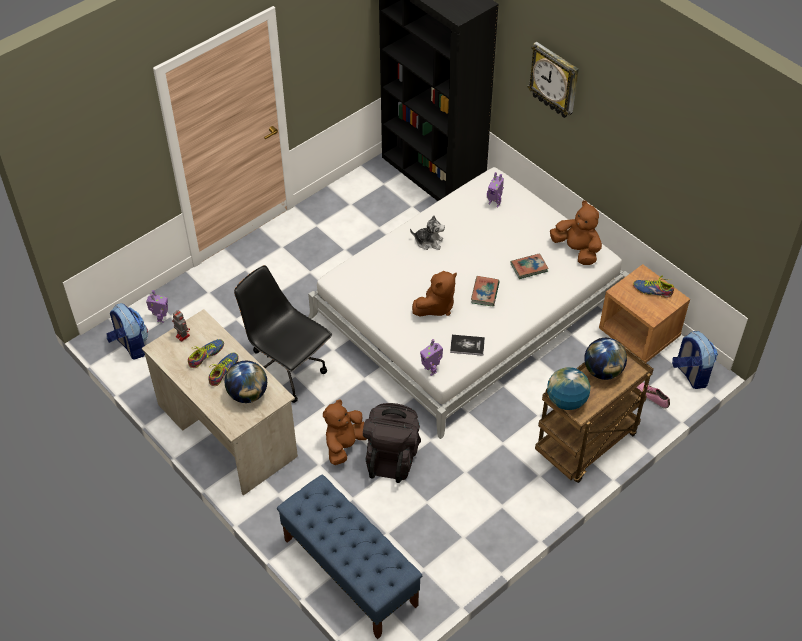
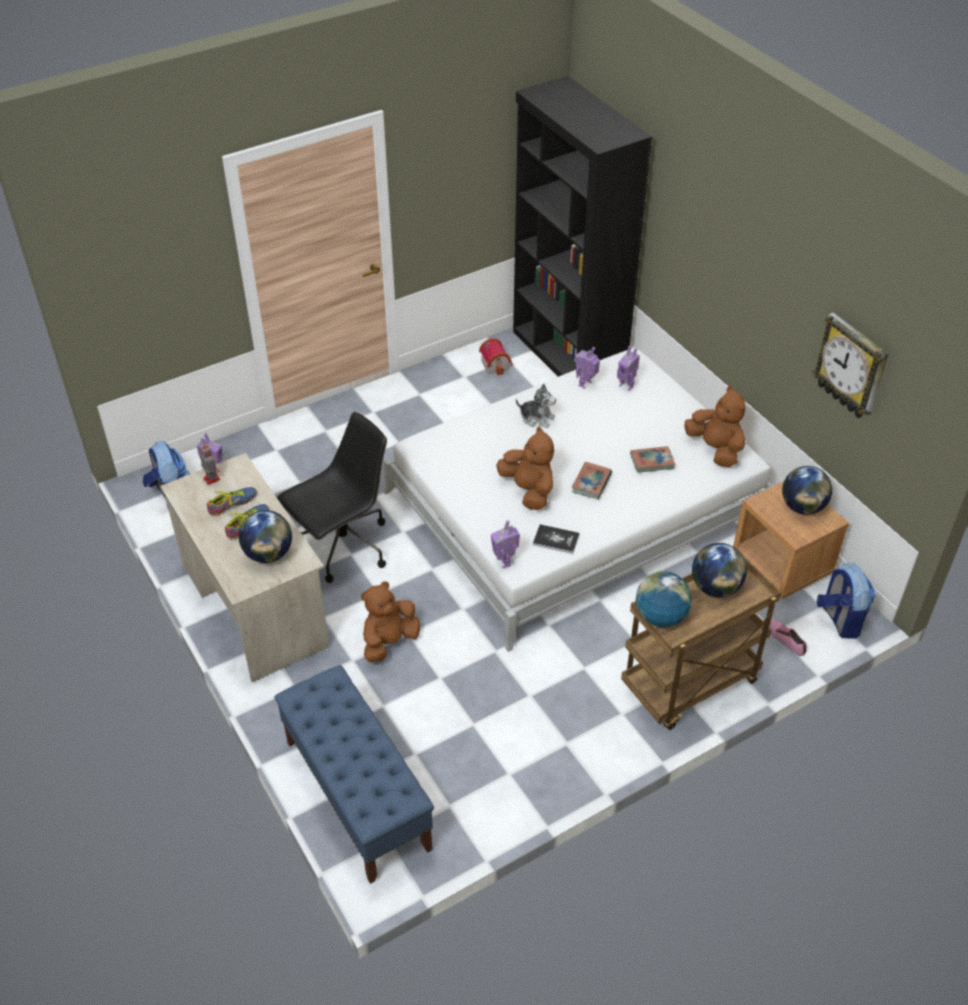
camera: 10 degrees right, 5 degrees down
(287, 371) = (343, 548): black office chair -> black office chair turned 90 degrees clockwise
(374, 189) = (496, 364): none -> toy house
(392, 457) = (443, 664): black backpack -> none
(436, 306) = (528, 490): brown plush toy -> brown plush toy turned 90 degrees counterclockwise
(461, 206) = (585, 384): none -> toy robot
(554, 80) = (709, 235): wall clock -> wall clock (851, 367)
(652, 290) = (802, 507): shoe -> globe

